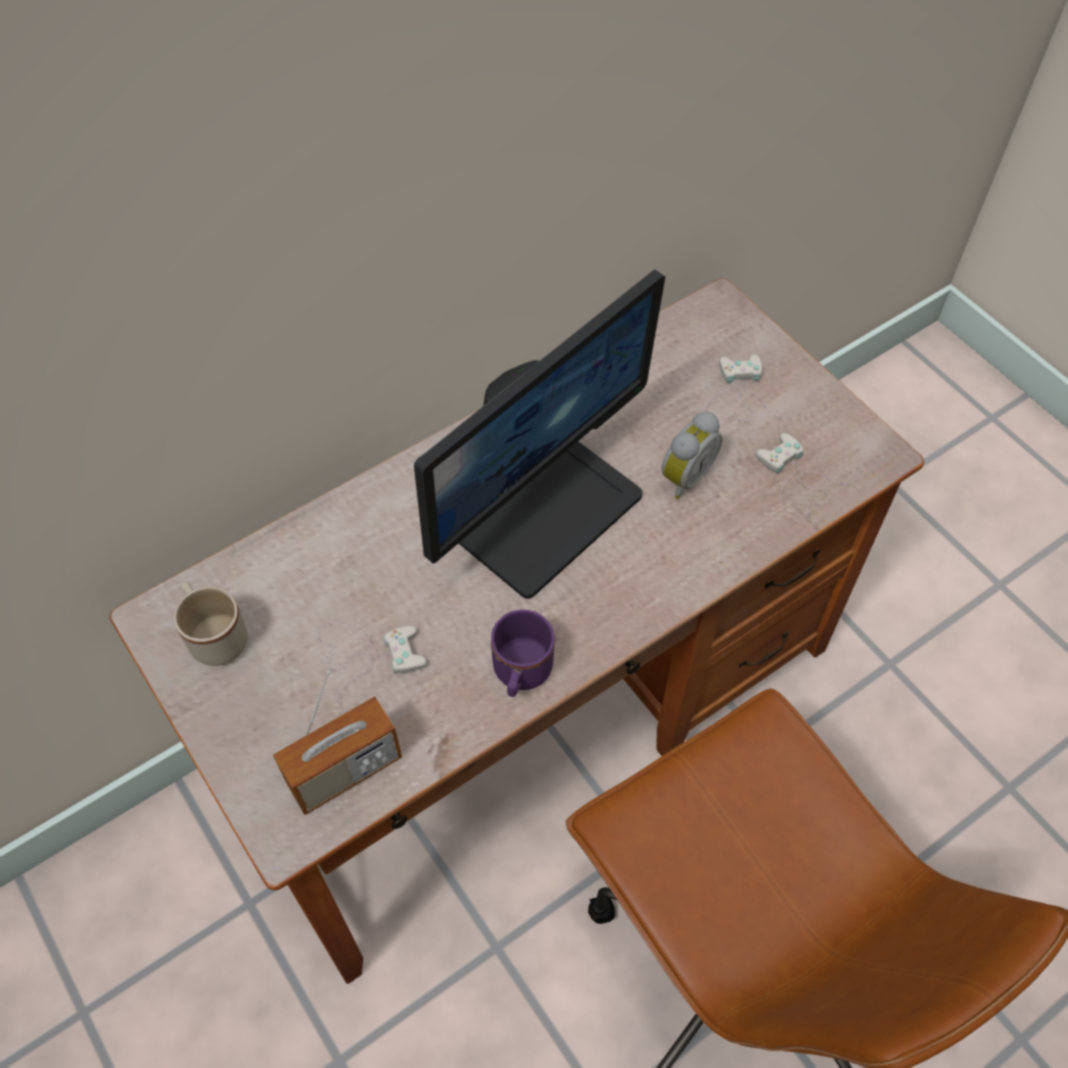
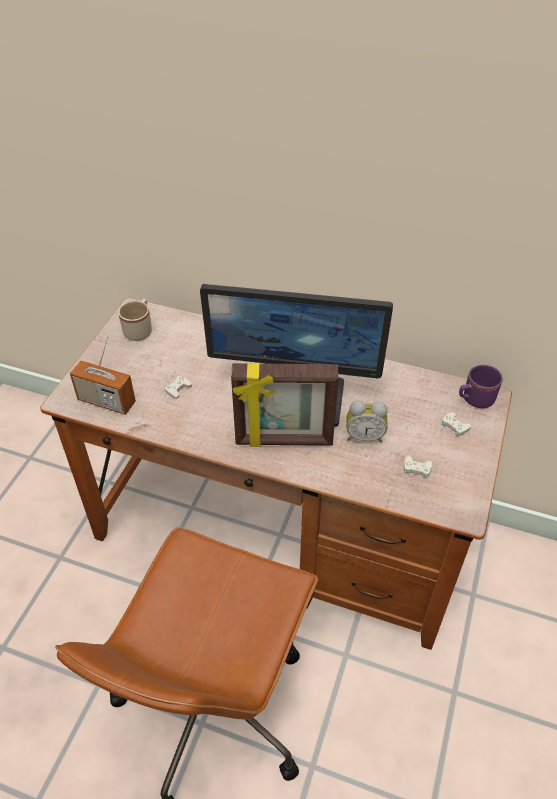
camera: 55 degrees right, 10 degrees down
(520, 674) = (198, 433): purple mug -> purple mug (474, 400)
(620, 573) = (284, 441): none -> picture frame

